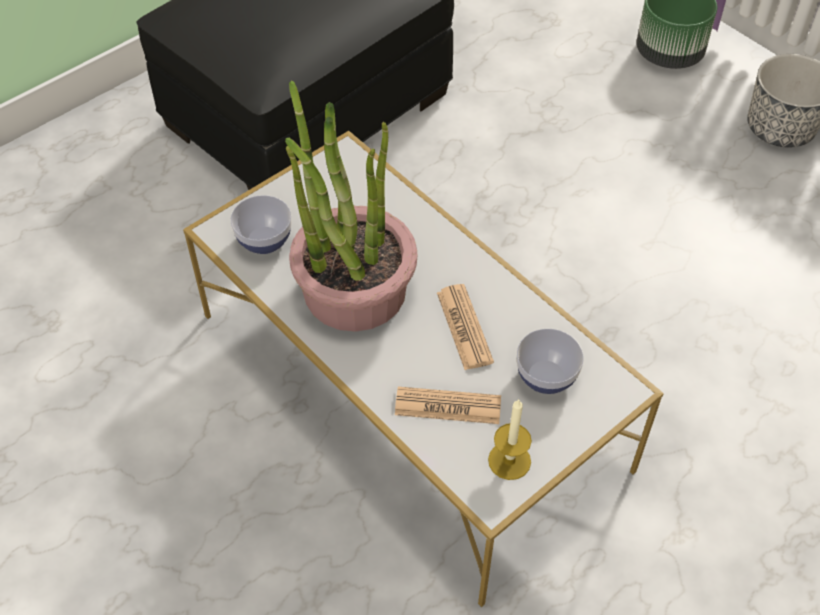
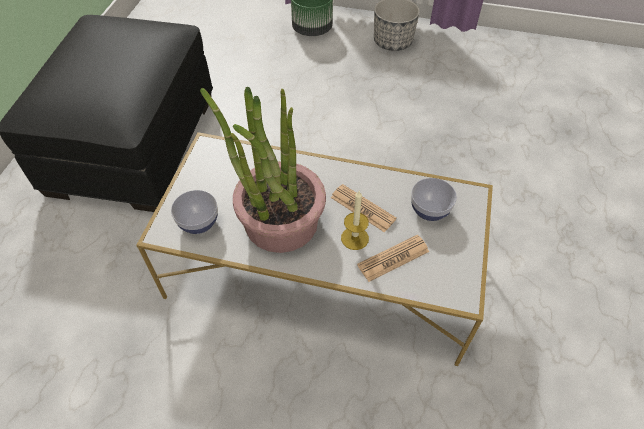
camera: 35 degrees left, 0 degrees up
(509, 460) = (452, 268): candle -> candle (354, 238)

